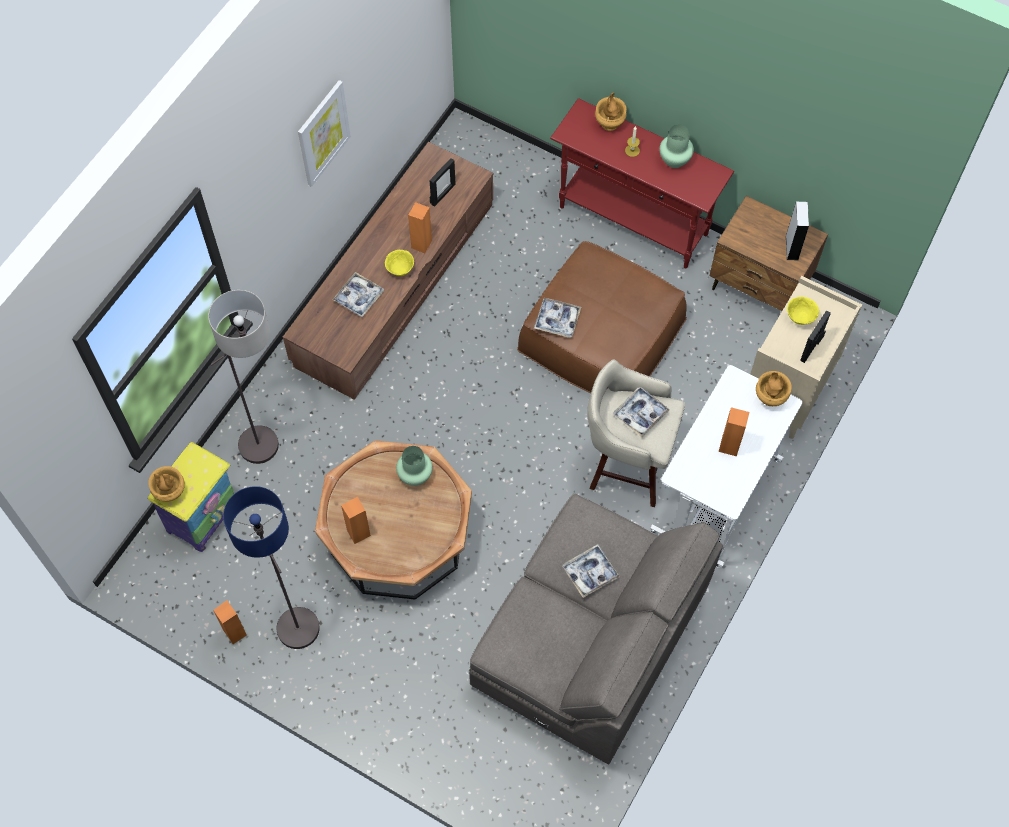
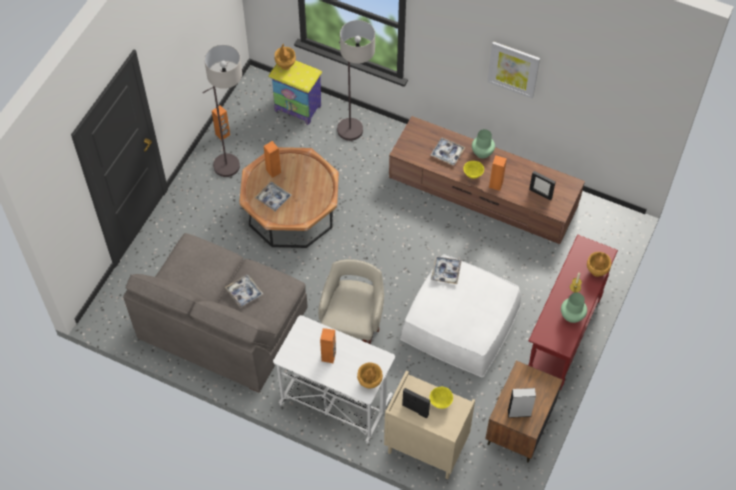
camera: 85 degrees right, 5 degrees down
(292, 618) = (233, 162): blue floor lamp -> grey floor lamp
(415, 476) = (316, 197): green vase -> green vase (482, 152)
(602, 333) = (460, 322): brown ottoman -> white ottoman
(640, 414) = (355, 306): tray -> tray (273, 198)

